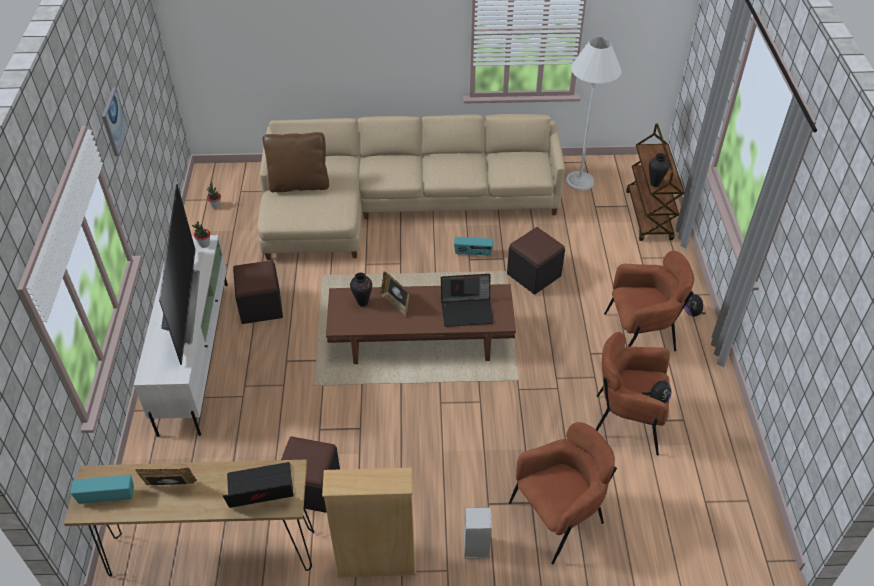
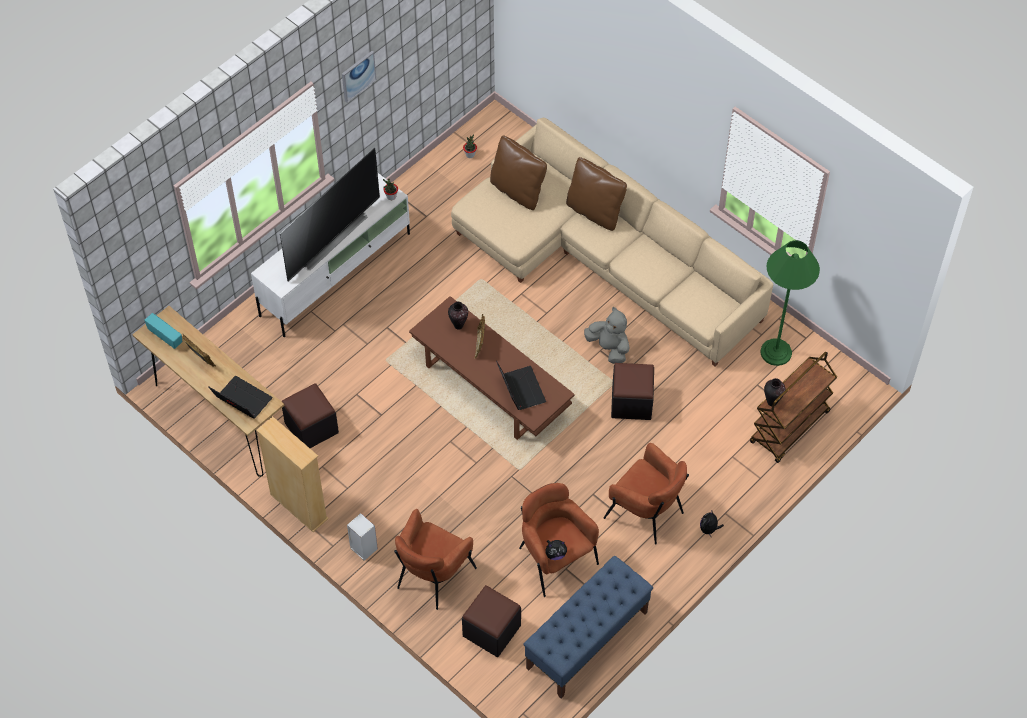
camera: 45 degrees right, 10 degrees up
(261, 306) = (413, 270): black ottoman -> black ottoman (491, 630)
(374, 162) = (595, 211): none -> brown pillow
(467, 310) = (520, 389): laptop -> laptop turned 150 degrees counterclockwise
(473, 253) = (609, 348): radio -> grey plush toy
(558, 517) = (433, 576): brown armchair -> brown armchair turned 105 degrees clockwise
(579, 181) = (776, 352): white floor lamp -> green floor lamp
(728, 459) = (587, 640): none -> blue bench

